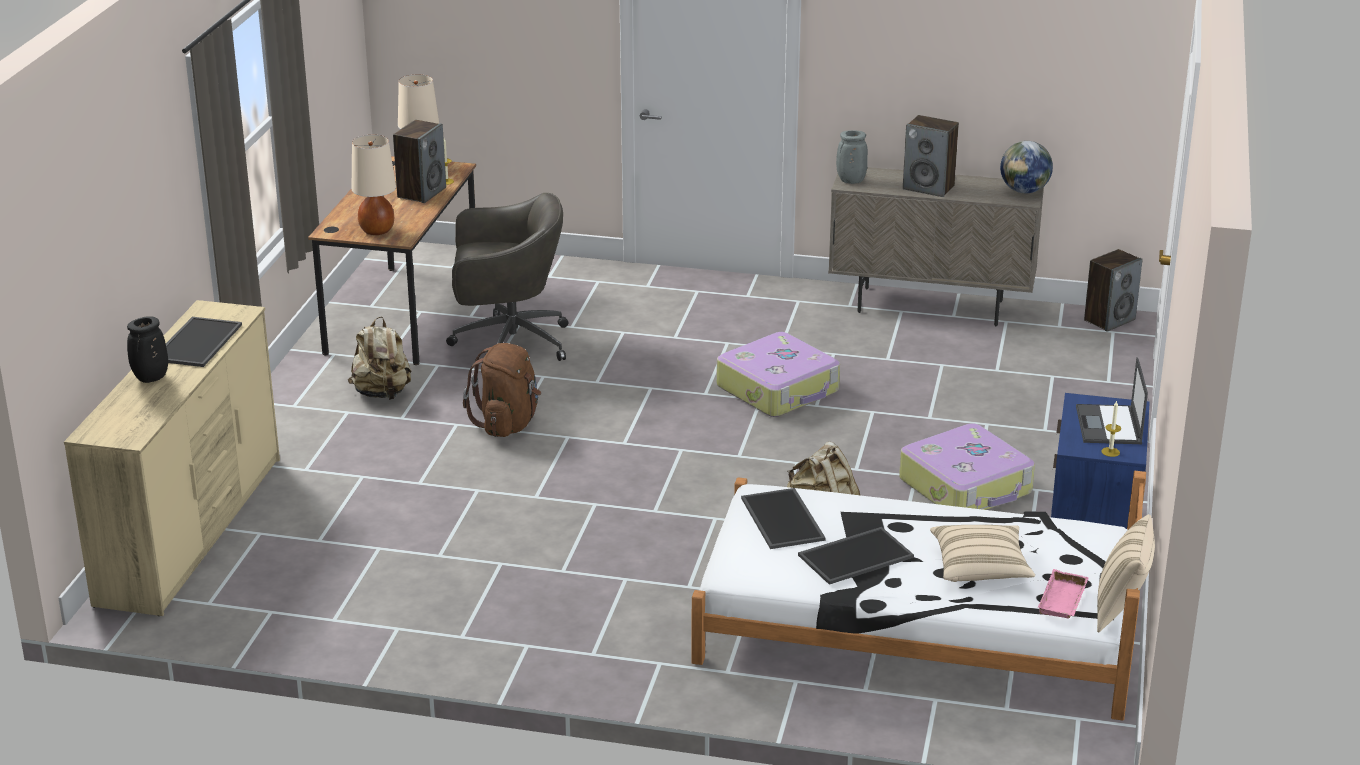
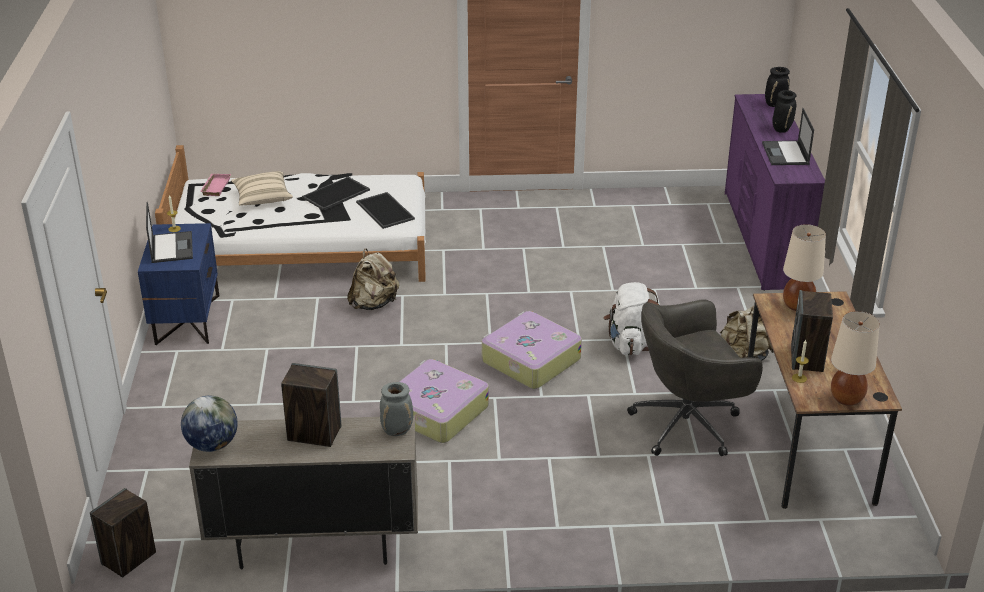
camera: 165 degrees right, 5 degrees up
(101, 421) = (775, 104): none -> black vase
(192, 529) = (763, 239): beige dresser -> purple dresser
(196, 342) = (786, 154): tray -> laptop
(507, 424) = (630, 343): brown backpack -> white backpack
(967, 487) = (273, 343): suitcase -> suitcase (529, 360)
(1121, 609) = (183, 189): beige pillow -> none

